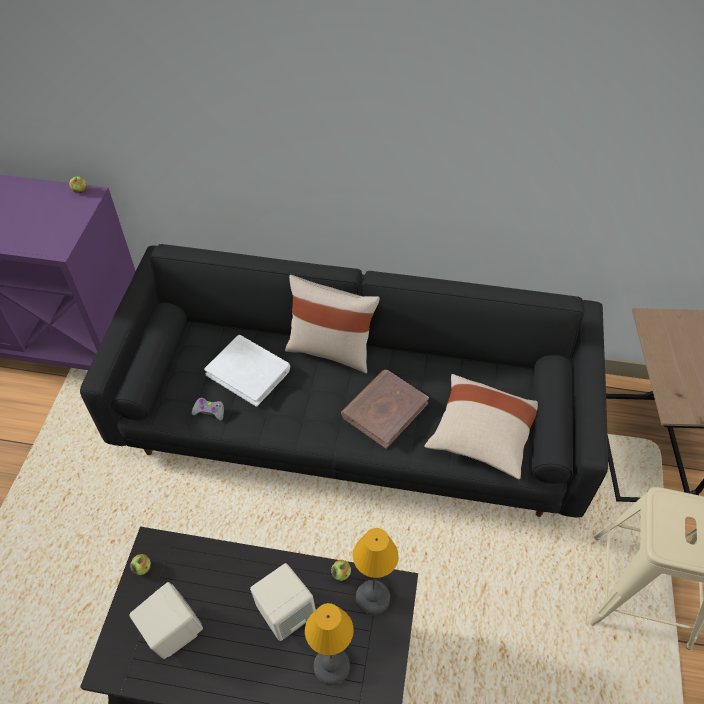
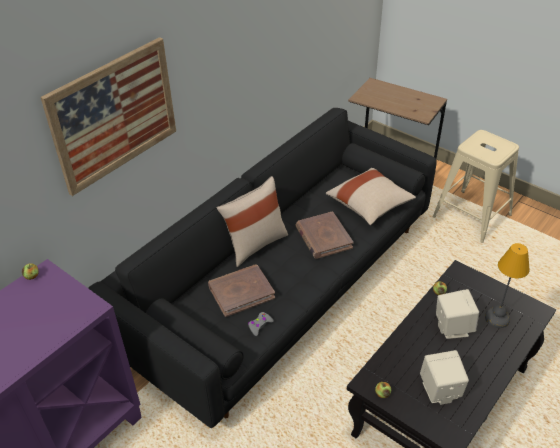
camera: 60 degrees left, 10 degrees down
(216, 97) = (114, 115): none -> picture
(248, 372) = (241, 292): white book -> brown book
(373, 598) = (462, 284): table lamp -> none

